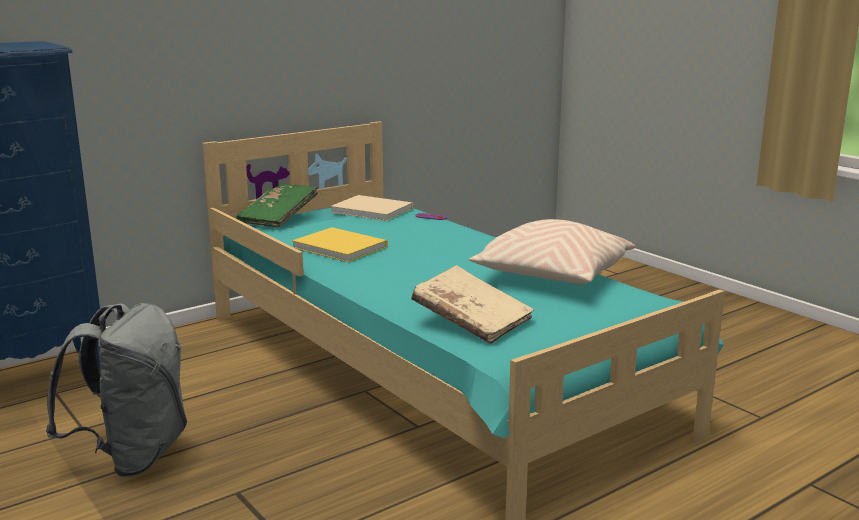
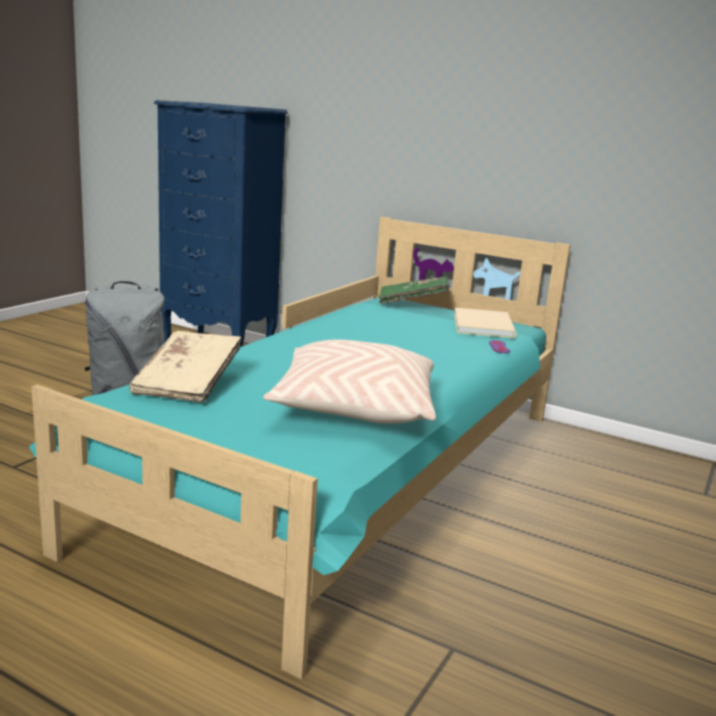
camera: 65 degrees right, 0 degrees up
(339, 246) = (356, 325): yellow book -> none

